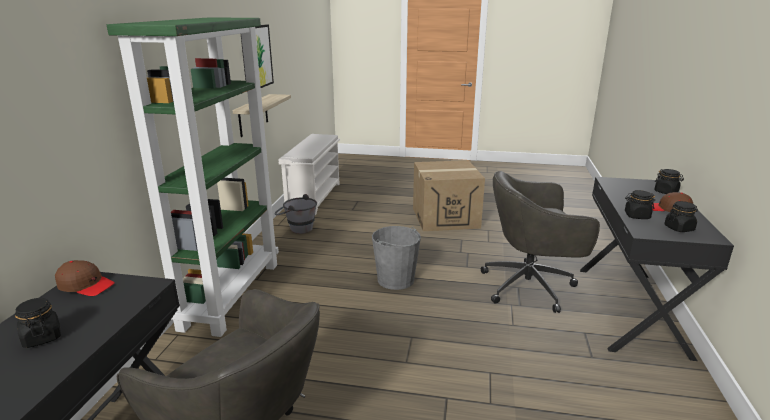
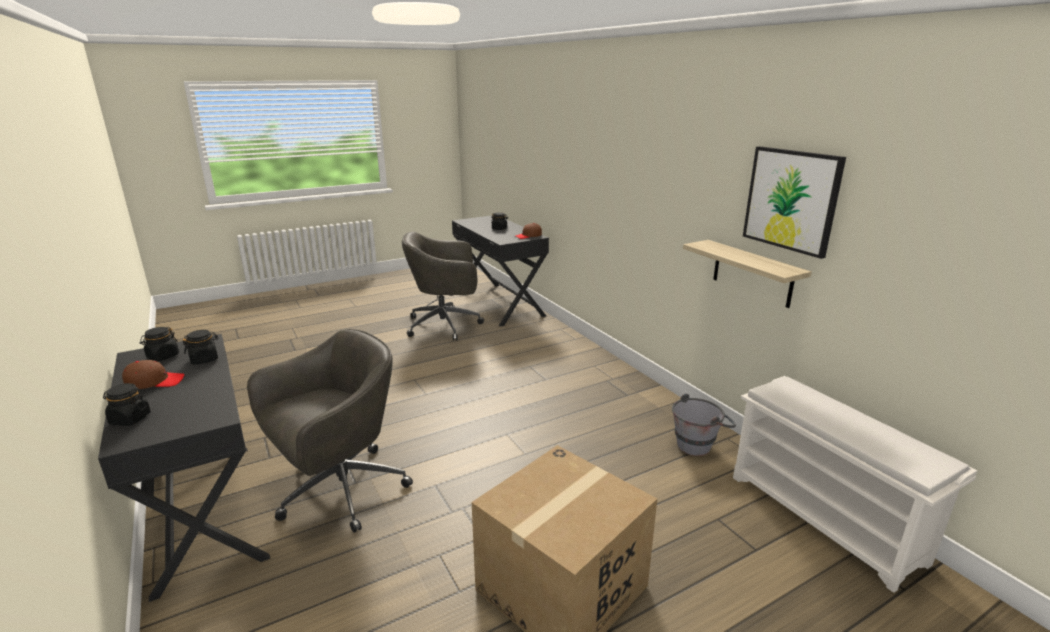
camera: 140 degrees right, 0 degrees up
(231, 293) = (599, 365): green bookcase -> none
(396, 280) = (493, 432): grey bucket -> none

